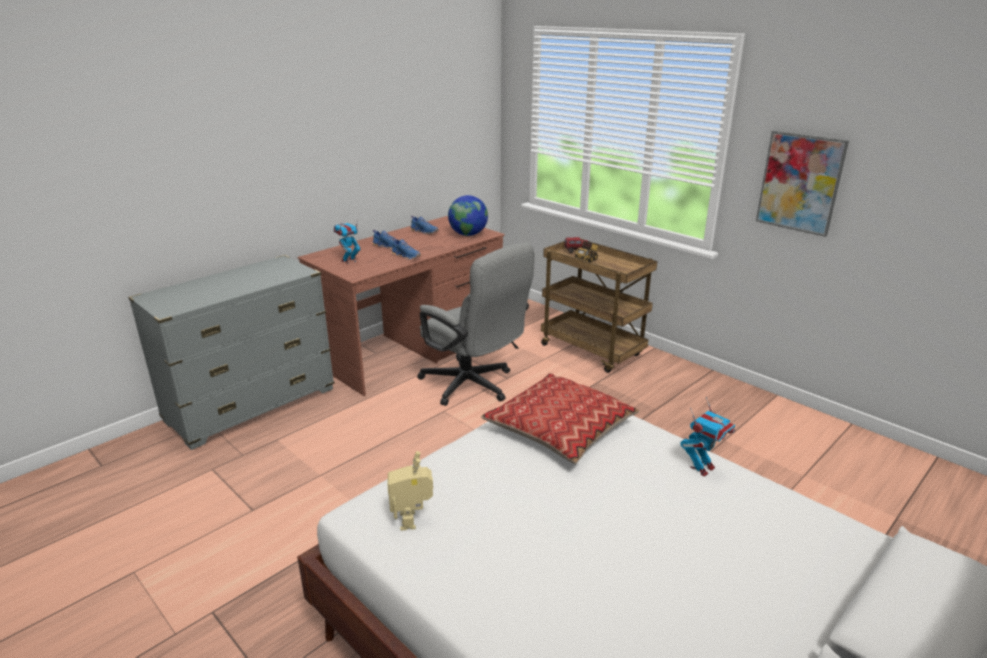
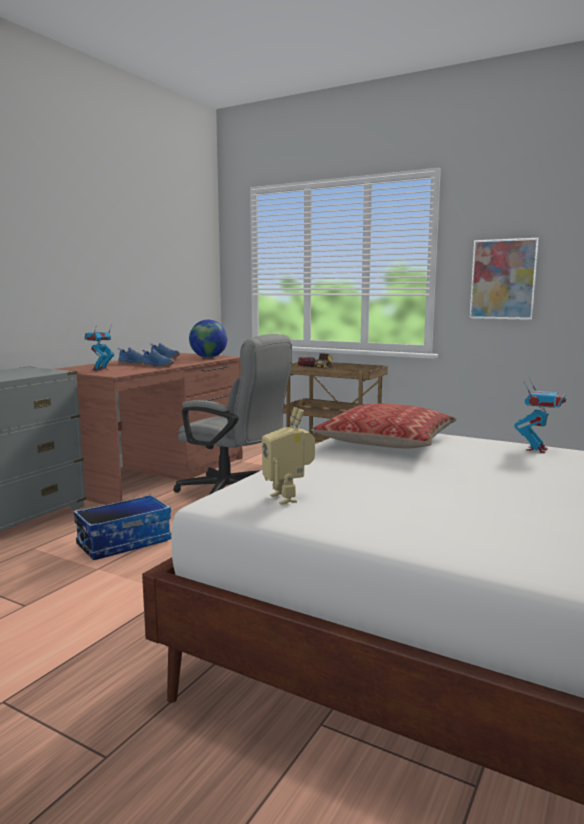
camera: 15 degrees left, 15 degrees down
(352, 444) = (124, 542): none -> storage box

